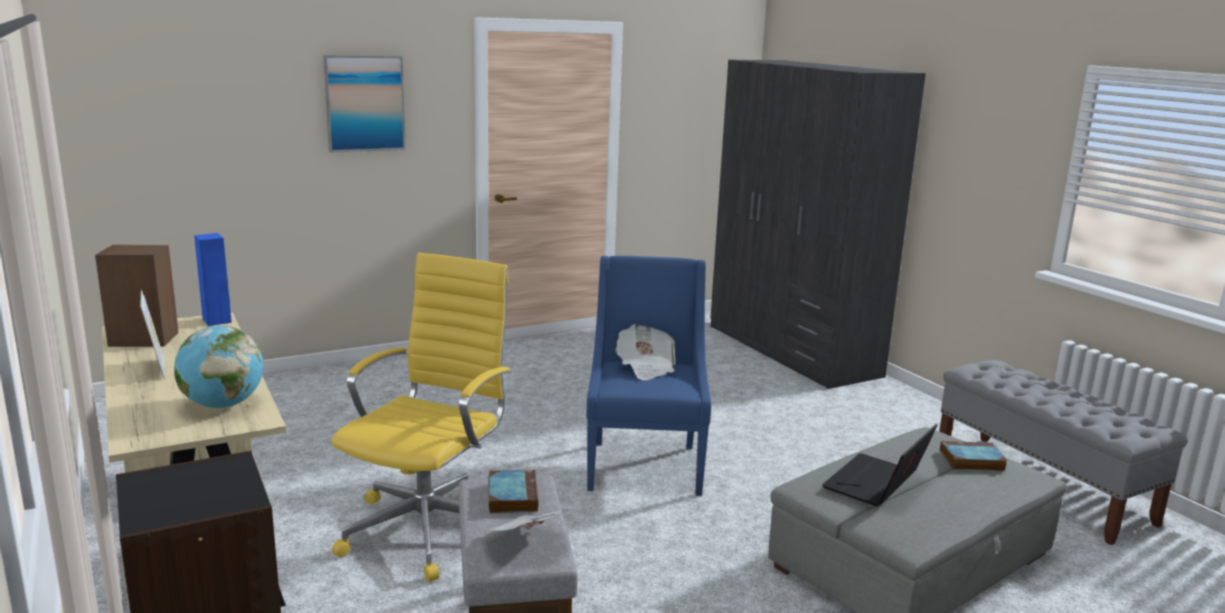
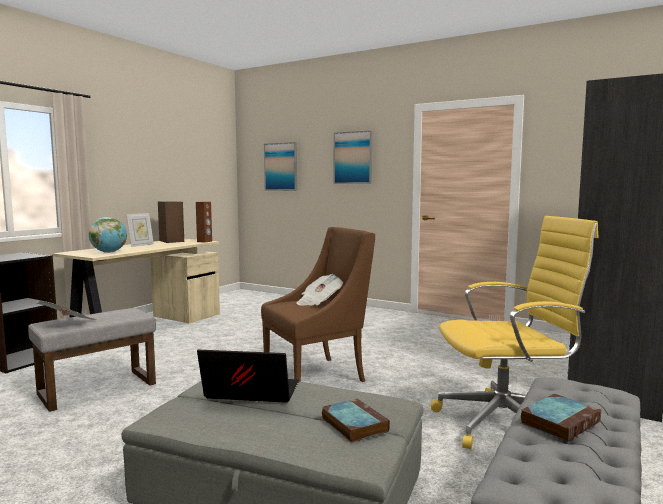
camera: 60 degrees right, 10 degrees down
(189, 120) = (281, 166): none -> picture
(217, 320) = (204, 241): blue speaker -> brown speaker
(429, 528) = (187, 352): yellow office chair -> yellow office chair (506, 423)
(512, 496) = (120, 315): book -> book (560, 422)
(644, 465) = (317, 375): blue armchair -> brown armchair

